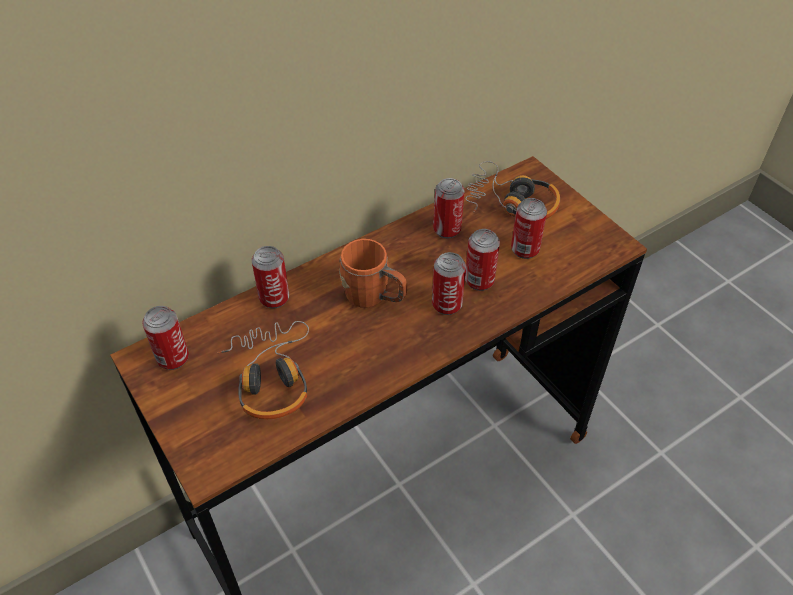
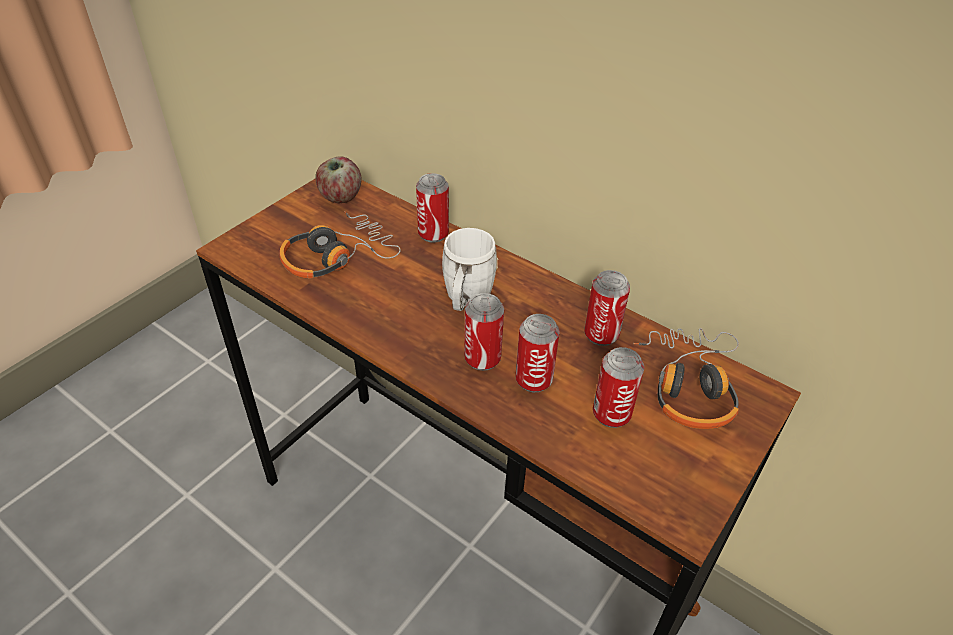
camera: 70 degrees right, 5 degrees down
(173, 358) = (340, 197): can -> apple
(374, 297) = (466, 299): orange mug -> white mug

